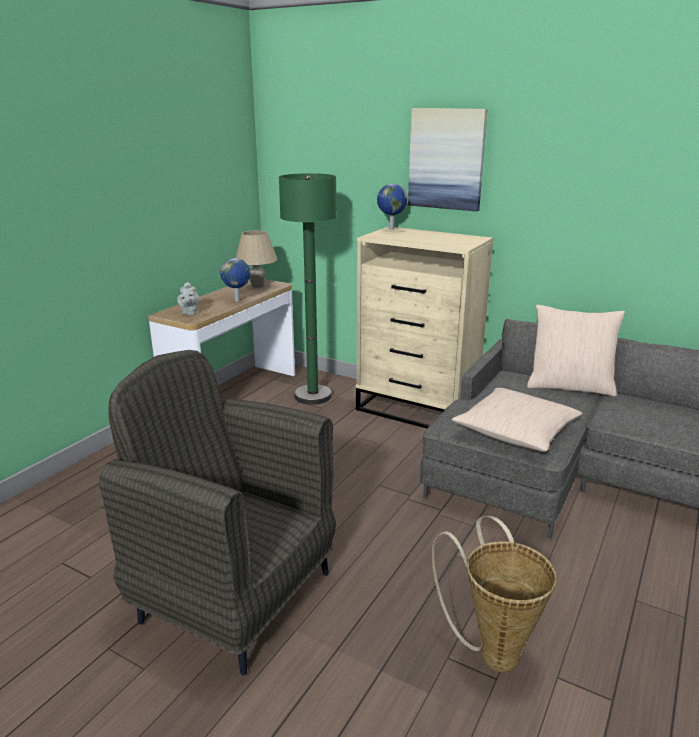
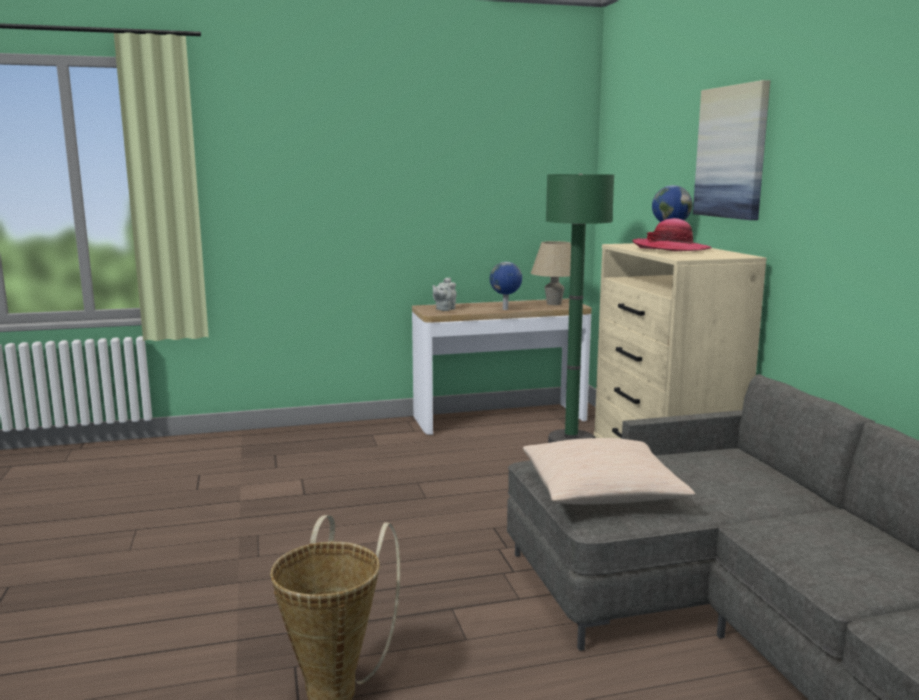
camera: 45 degrees right, 10 degrees down
(234, 596) = (245, 541): grey armchair -> none
(420, 237) = (670, 249): none -> hat
(570, 386) = (789, 484): beige pillow -> none

